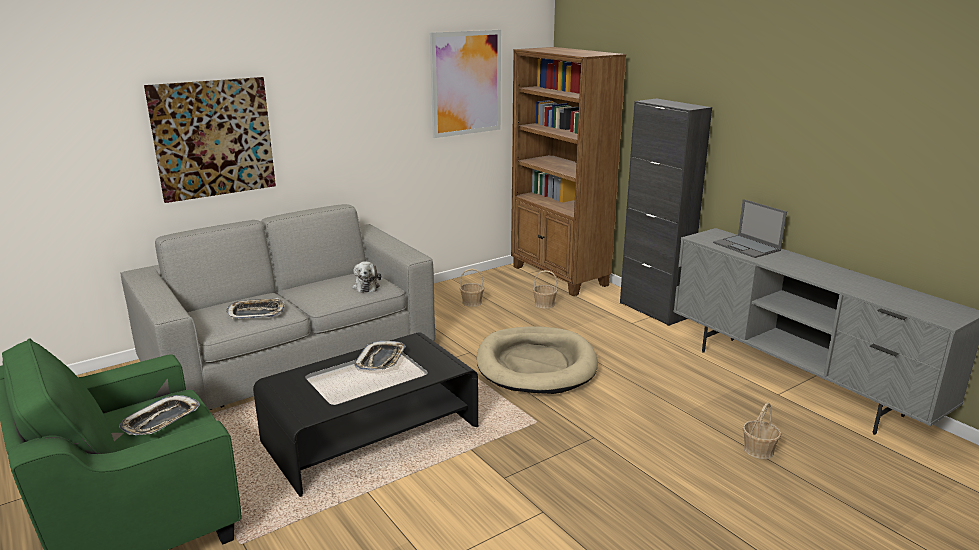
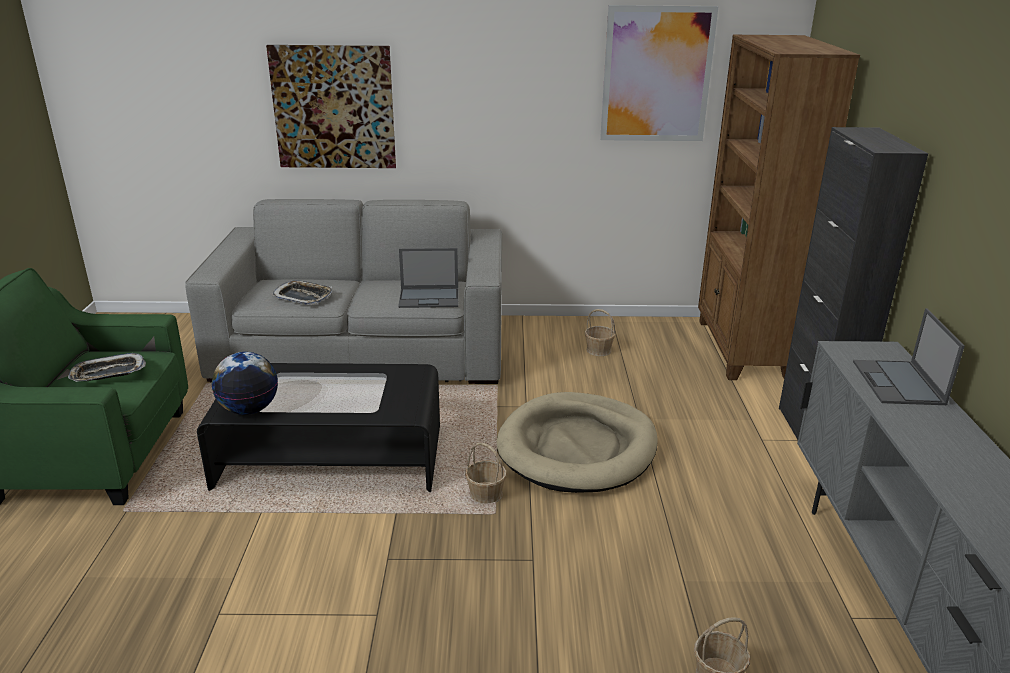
camera: 35 degrees right, 5 degrees up
(325, 406) = (249, 409): none -> globe
(366, 286) = (430, 298): plush toy -> laptop
(381, 360) = (355, 382): tray -> none
(544, 304) = (679, 378): basket -> basket (485, 494)

